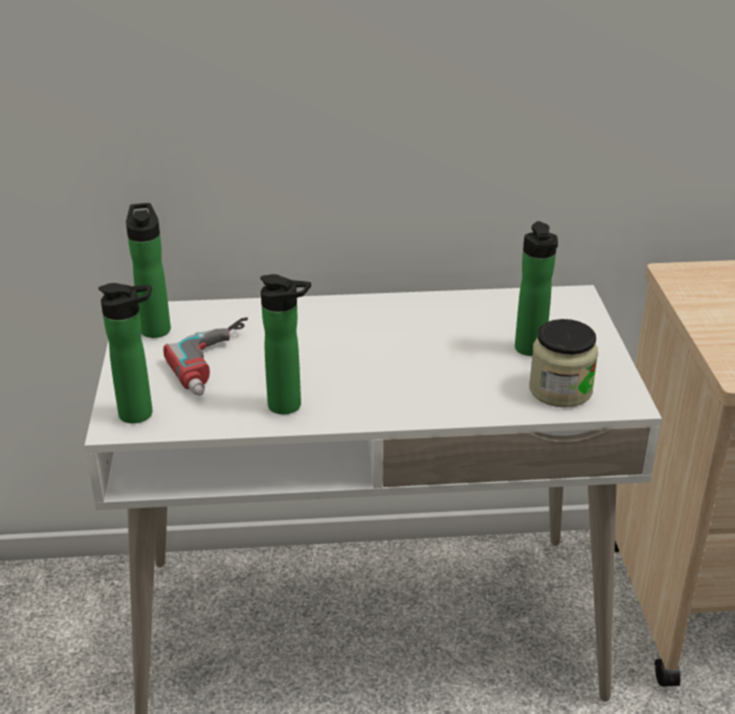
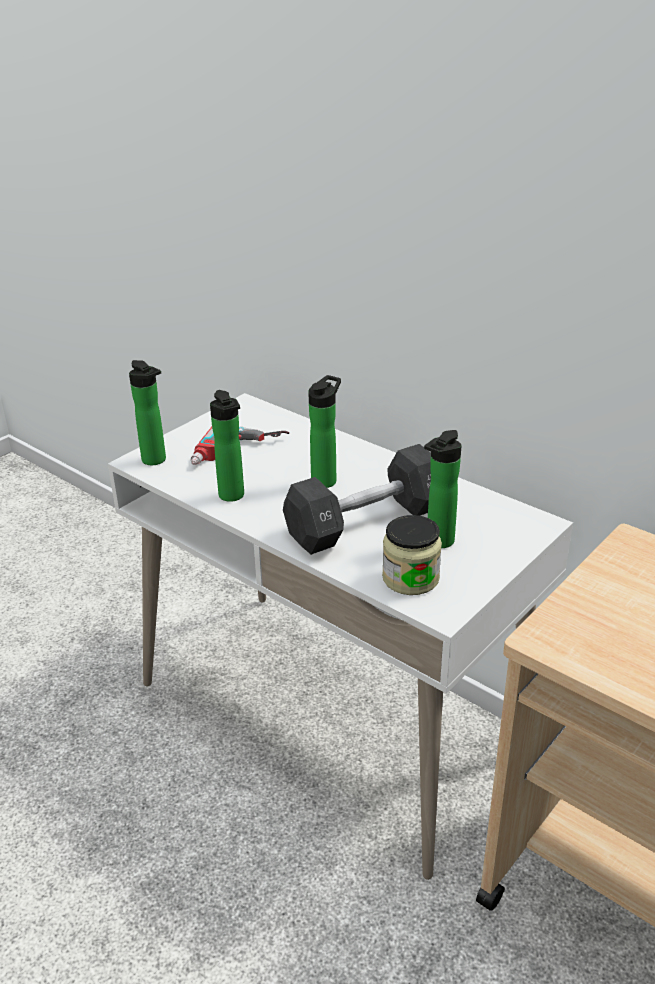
camera: 45 degrees right, 0 degrees up
(155, 328) = (240, 416): bottle -> bottle (326, 479)
(449, 365) = (366, 522): none -> black dumbbell

